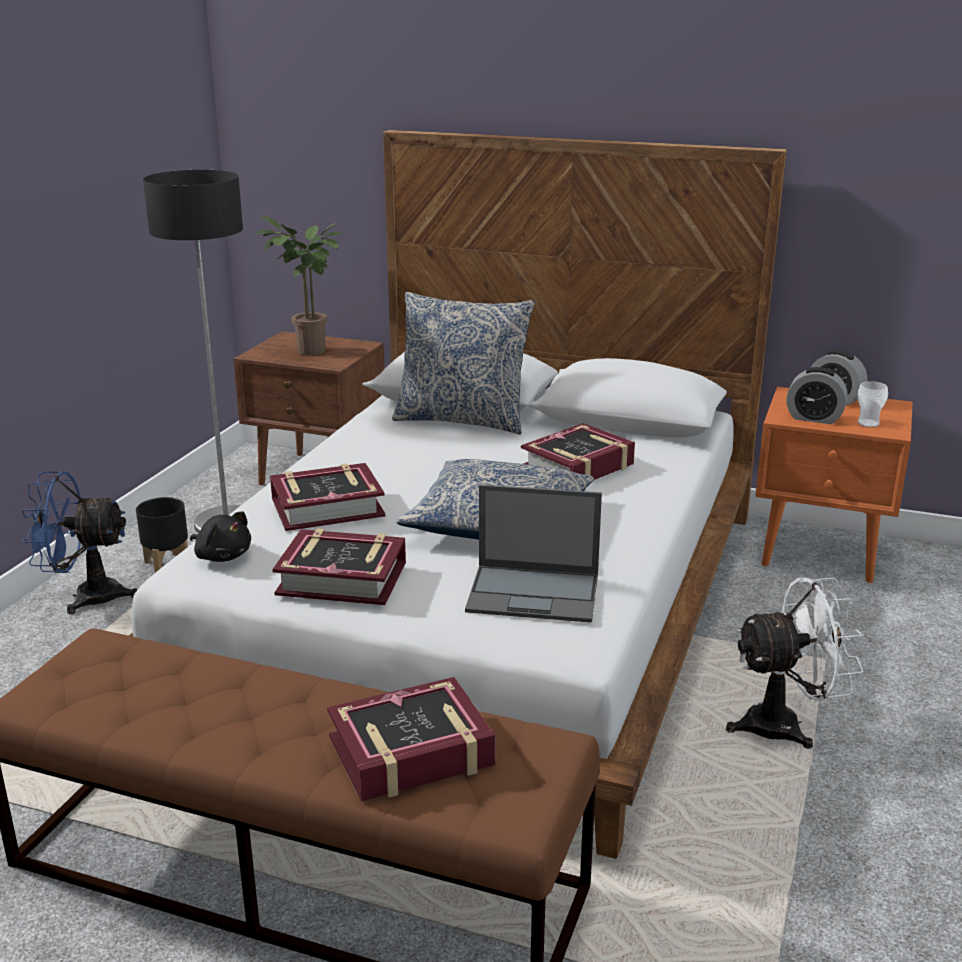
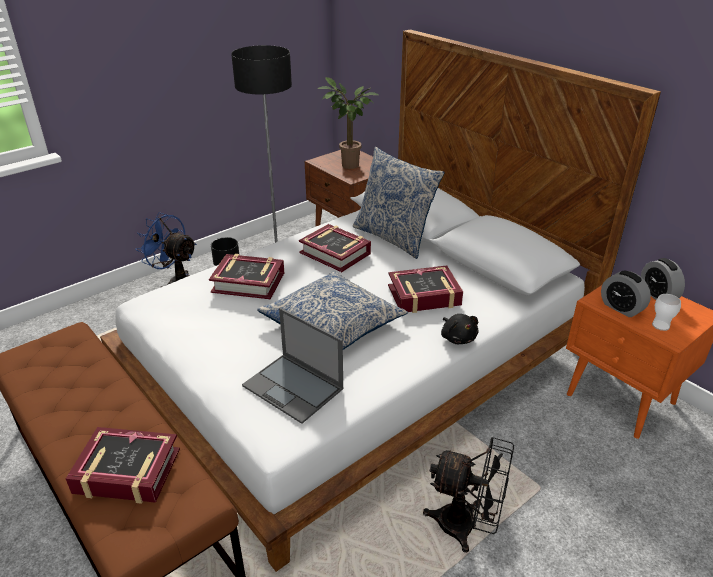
camera: 30 degrees right, 10 degrees up
(222, 556) = (169, 298): black plush toy -> black plush toy (458, 337)
(342, 578) = (206, 336): book -> book (335, 253)
(786, 725) = (466, 526): white fan -> black fan

